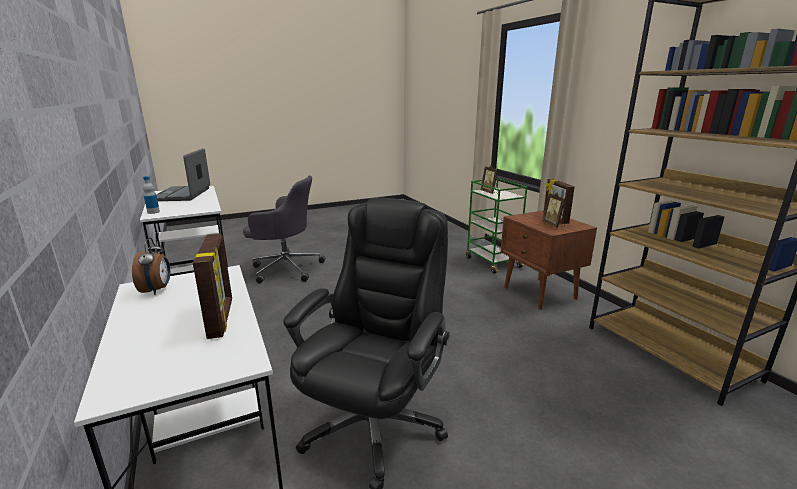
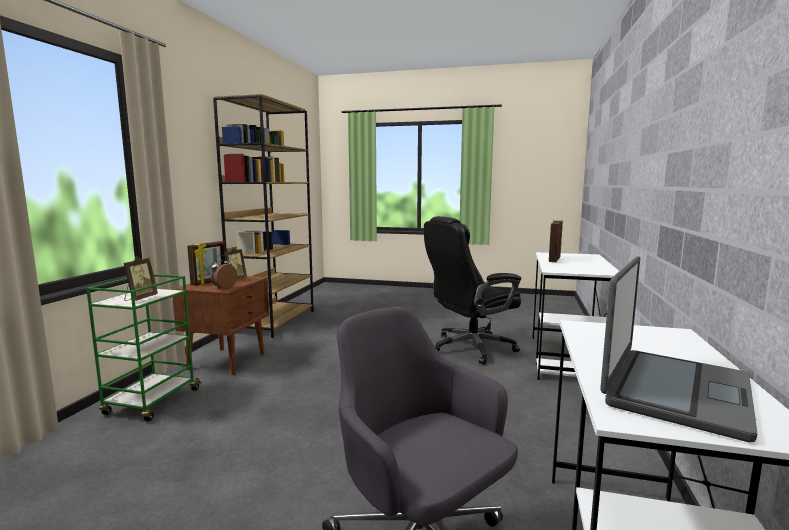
camera: 140 degrees left, 10 degrees down
(153, 212) = (685, 340): bottle -> none
(157, 290) = (595, 270): alarm clock -> alarm clock (223, 288)

